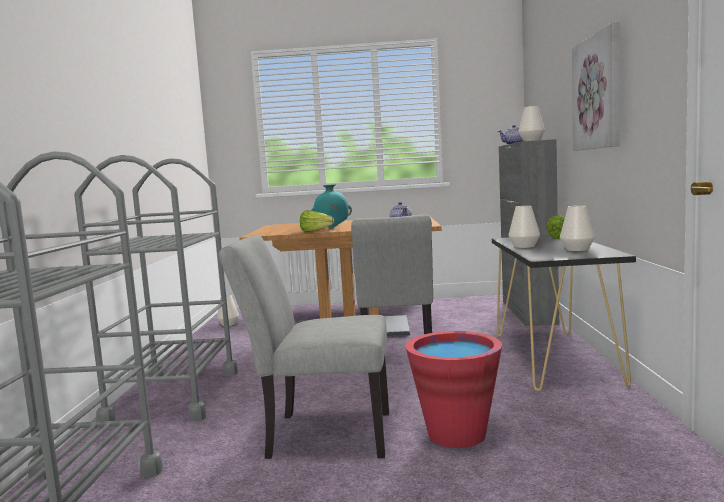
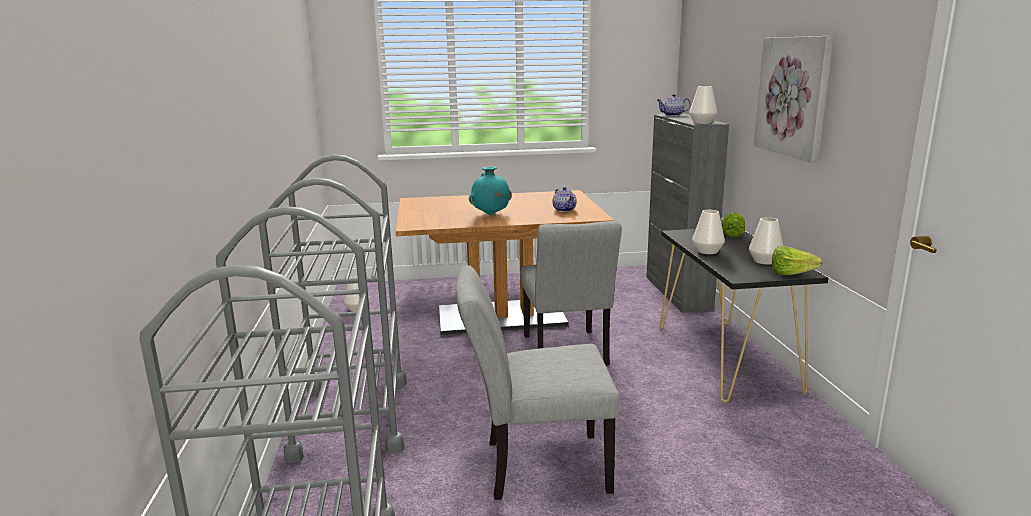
camera: 10 degrees left, 10 degrees up
(318, 231) = (482, 224): lettuce -> lettuce (795, 275)
(456, 434) = (669, 460): red bucket -> none

